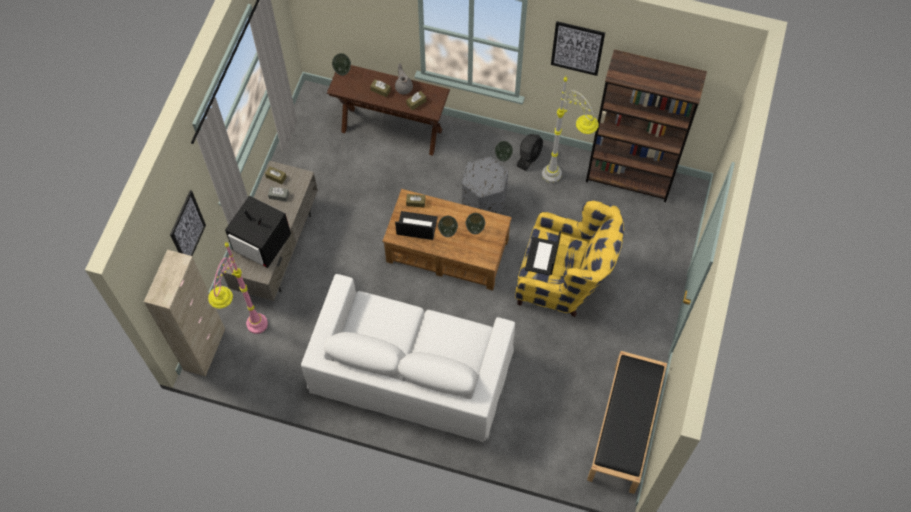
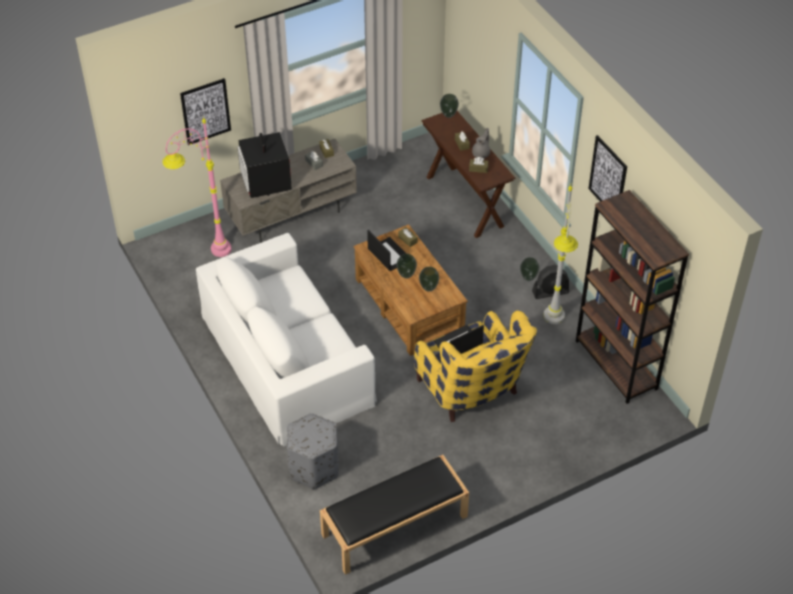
camera: 45 degrees right, 15 degrees down
(204, 349) = (169, 238): beige cabinet -> none
(483, 200) = (478, 293): grey ottoman -> grey ottoman (314, 467)

